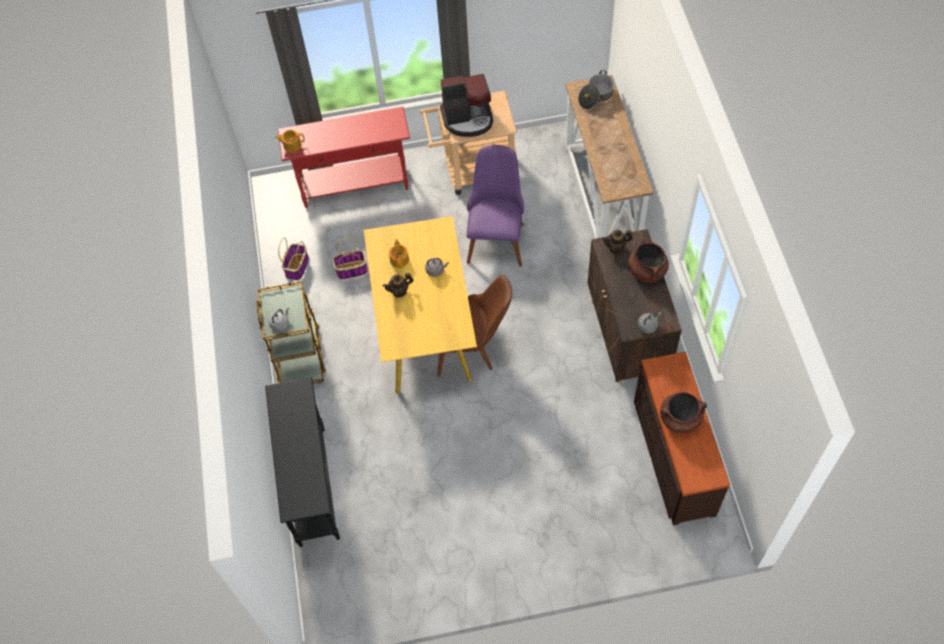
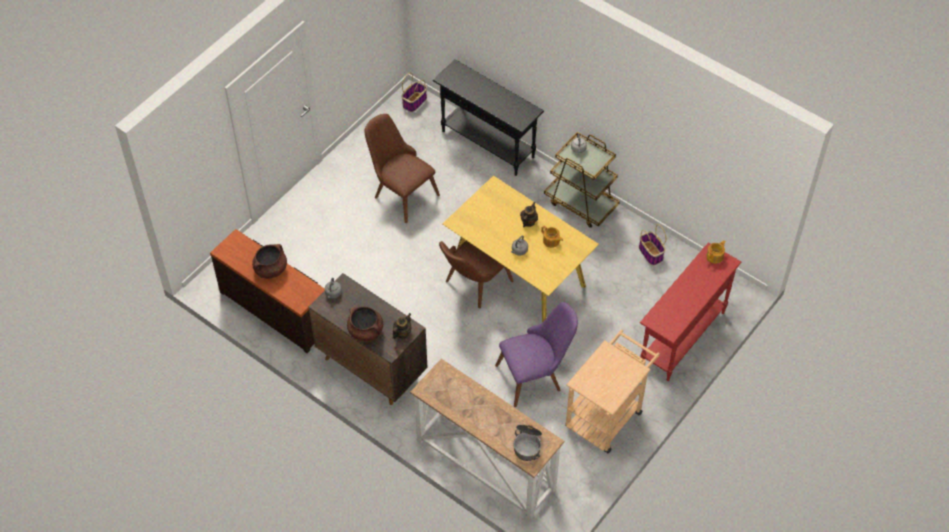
camera: 135 degrees right, 5 degrees down
(351, 270) = (611, 277): basket -> basket (414, 102)
(447, 496) = (400, 192): none -> brown chair
(468, 119) = (613, 367): coffee machine -> none
(496, 235) = (536, 375): purple chair -> purple chair turned 75 degrees counterclockwise

